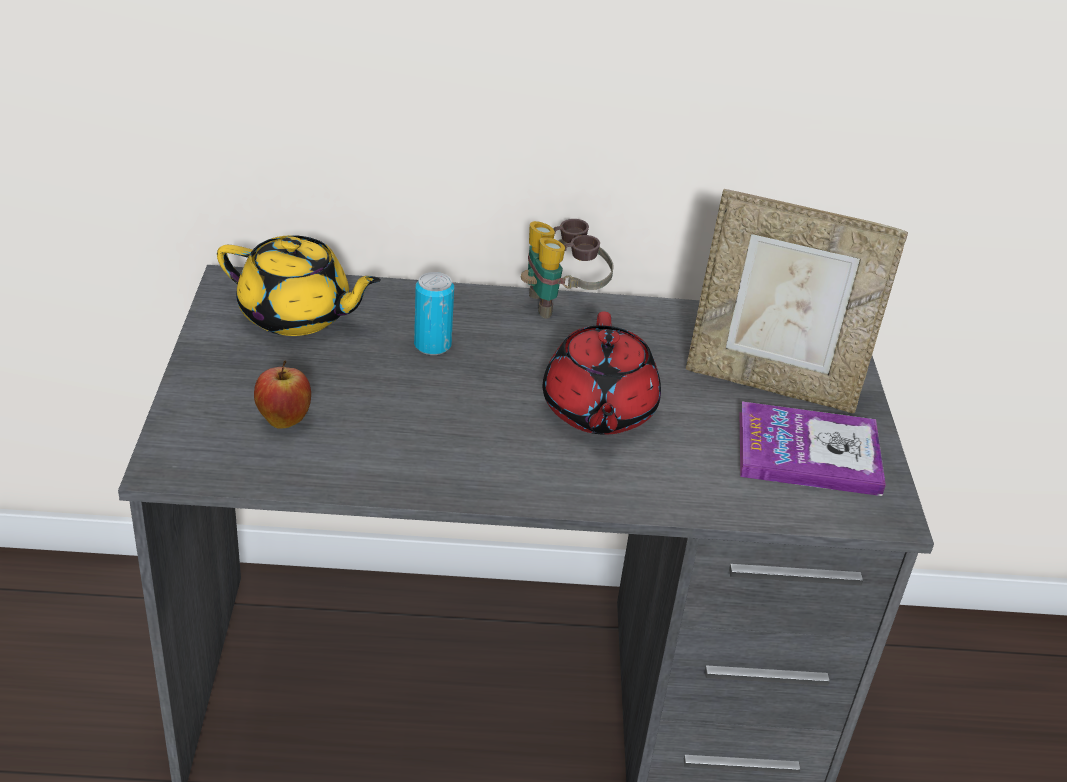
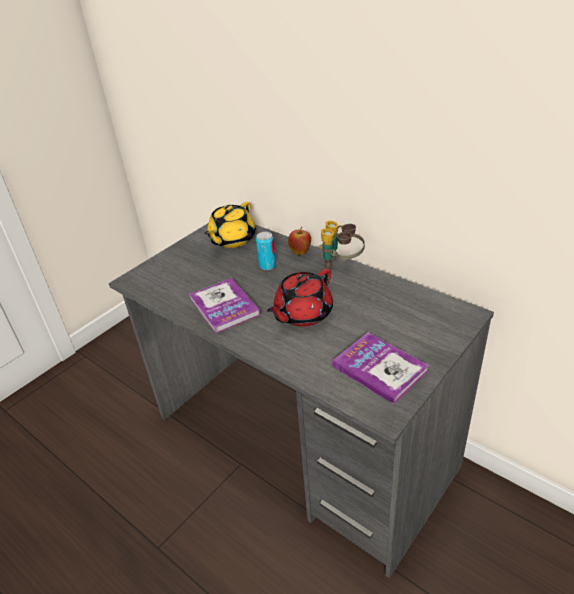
camera: 45 degrees right, 0 degrees up
(284, 421) = (182, 277): apple -> apple (300, 252)
(297, 315) = (232, 240): yellow teapot -> yellow teapot turned 60 degrees clockwise
(443, 447) = (224, 306): none -> book
(772, 384) = (400, 330): picture frame -> none

